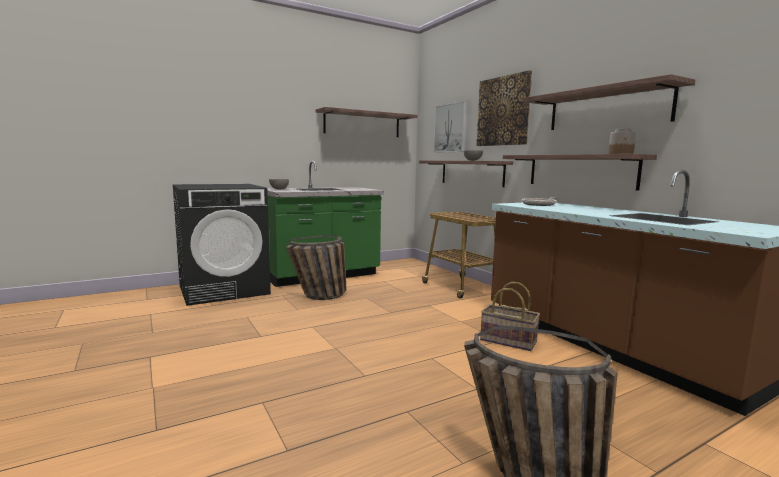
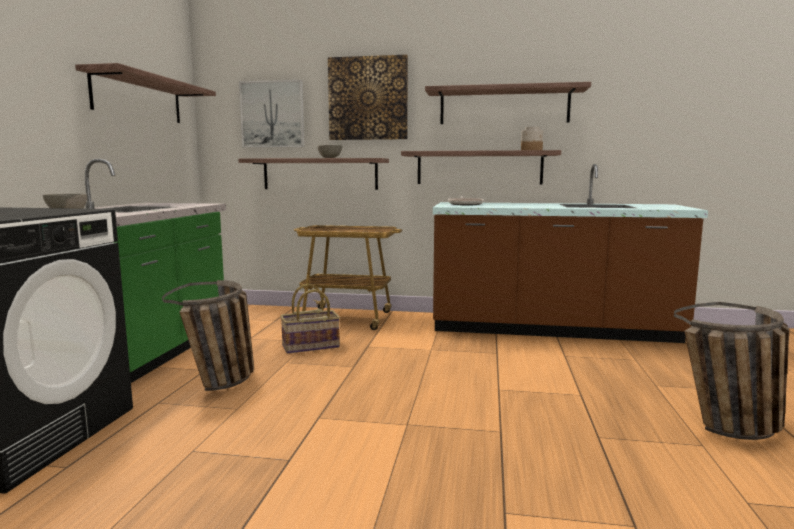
camera: 50 degrees left, 0 degrees up
(507, 341) = (502, 351): basket -> basket (310, 346)

